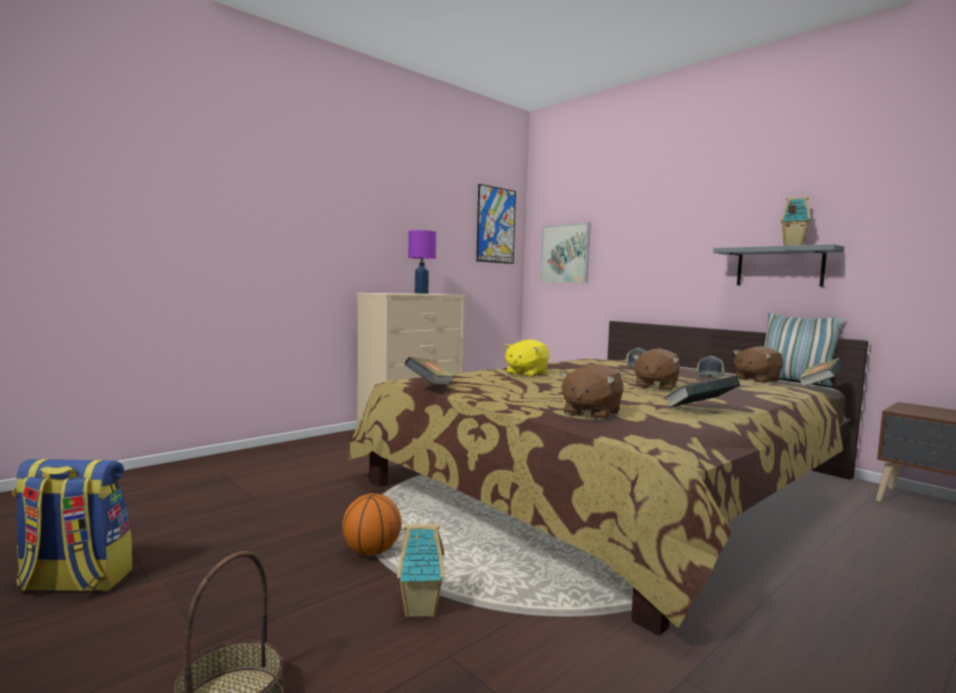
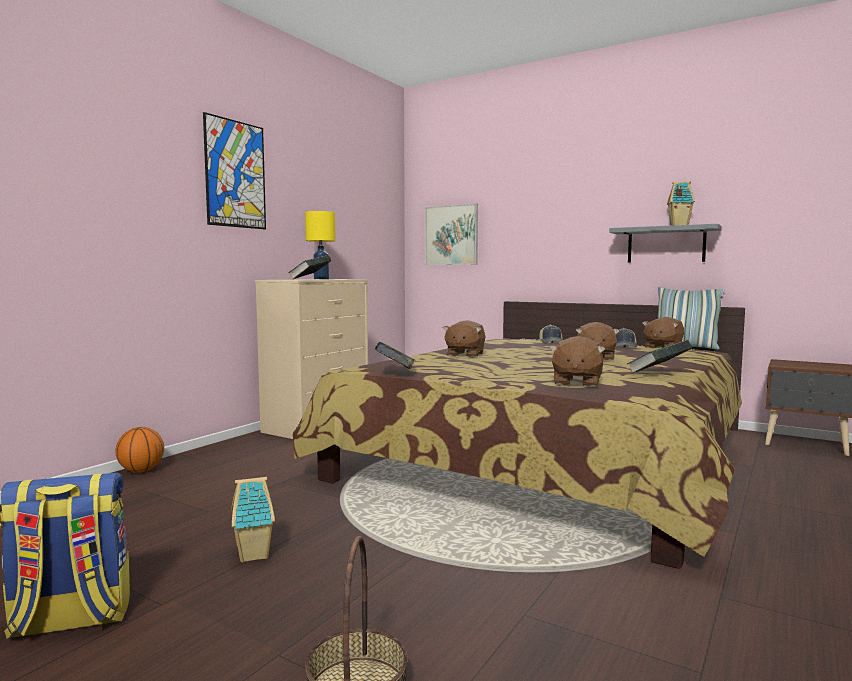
camera: 15 degrees left, 0 degrees up
(371, 551) = (377, 542): basketball -> basketball (141, 471)
(421, 293) = (321, 279): purple table lamp -> yellow table lamp
(422, 609) = (468, 582): toy house -> toy house (255, 555)
(496, 225) = (379, 206): picture -> picture (235, 174)
(526, 374) = (464, 355): yellow plush toy -> brown plush toy
(819, 386) = (714, 349): book -> book (310, 279)

